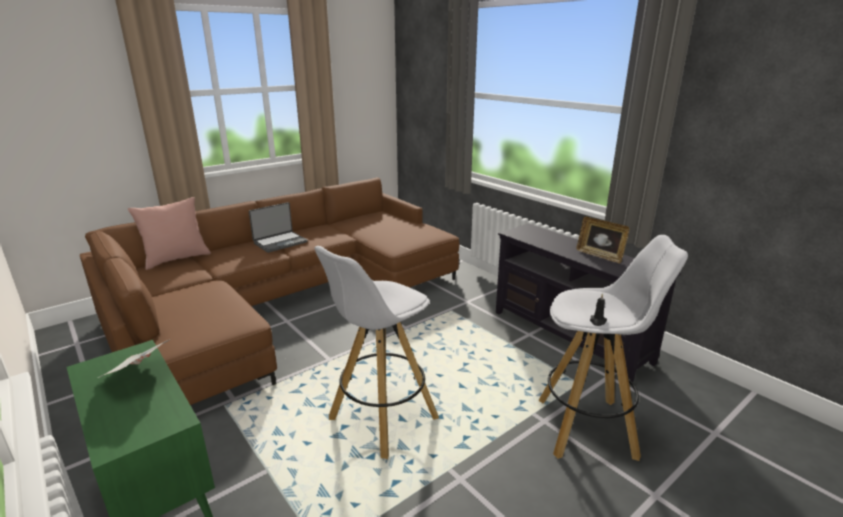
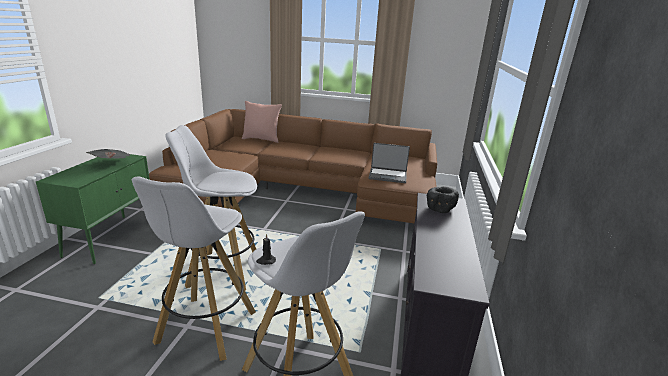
camera: 50 degrees right, 0 degrees up
(280, 242) = (318, 150): laptop -> laptop (387, 176)
(476, 465) = (206, 328): none -> white stool
(537, 237) = (439, 209): none -> black bowl
(600, 255) = (450, 246): picture frame -> none

